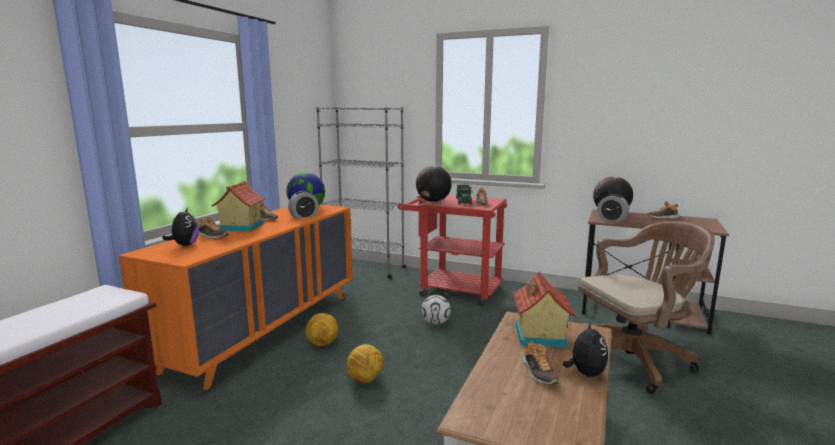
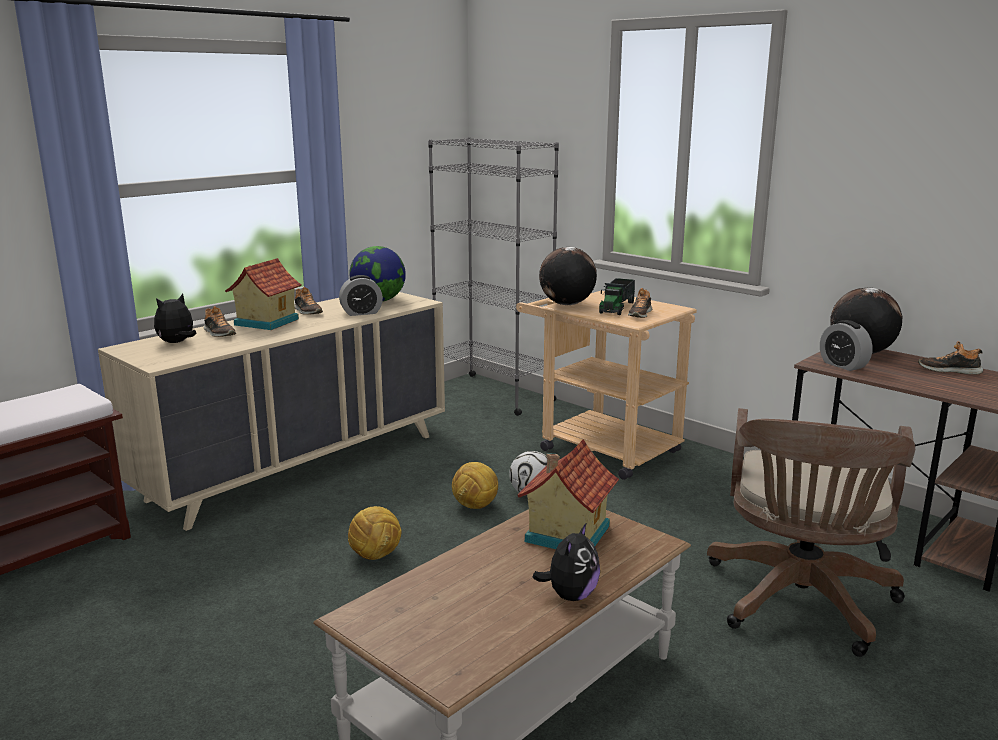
camera: 20 degrees right, 5 degrees up
(185, 245) = (177, 343): plush toy -> plush toy turned 150 degrees counterclockwise
(265, 329) = (299, 466): orange dresser -> beige dresser
(323, 344) = (356, 498): football -> football (475, 506)
(453, 290) = (599, 447): red cart -> beige cart
(539, 373) = (507, 583): shoe -> none
(634, 359) = (800, 604): brown office chair -> brown office chair turned 105 degrees clockwise

